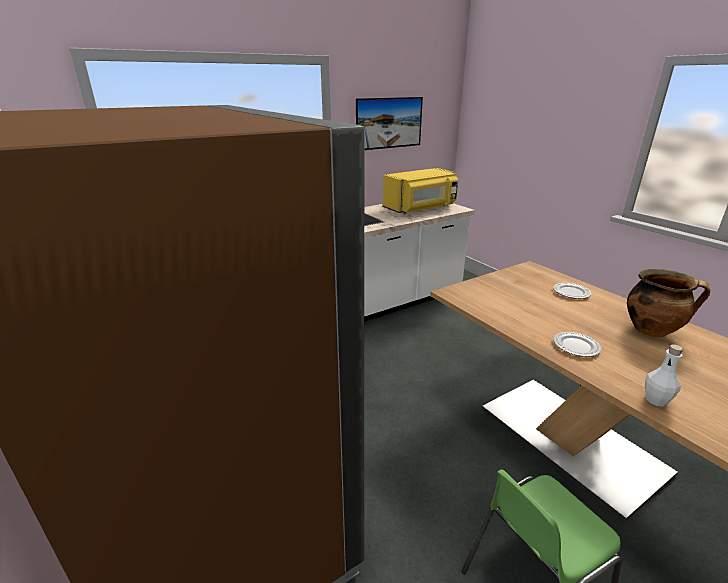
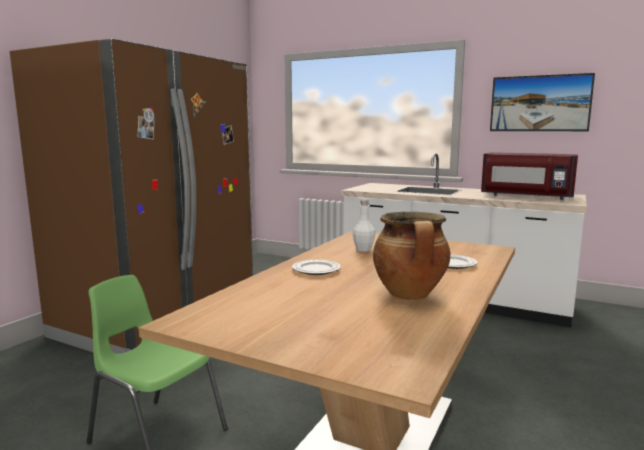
camera: 60 degrees right, 15 degrees down
(421, 208) = (526, 196): yellow microwave -> red microwave
(655, 400) = (244, 295): white bottle -> white bottle (363, 249)

